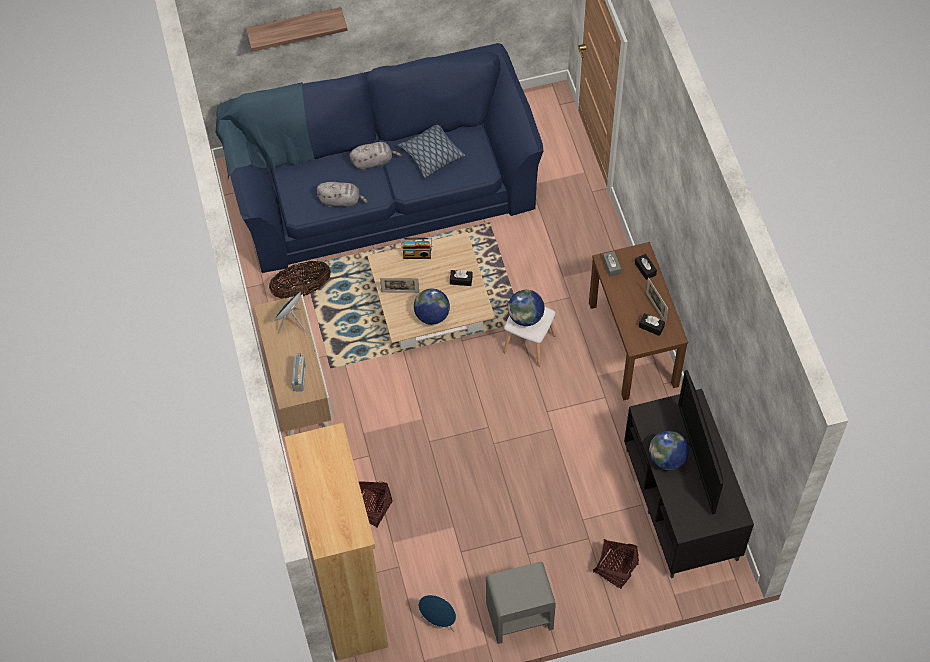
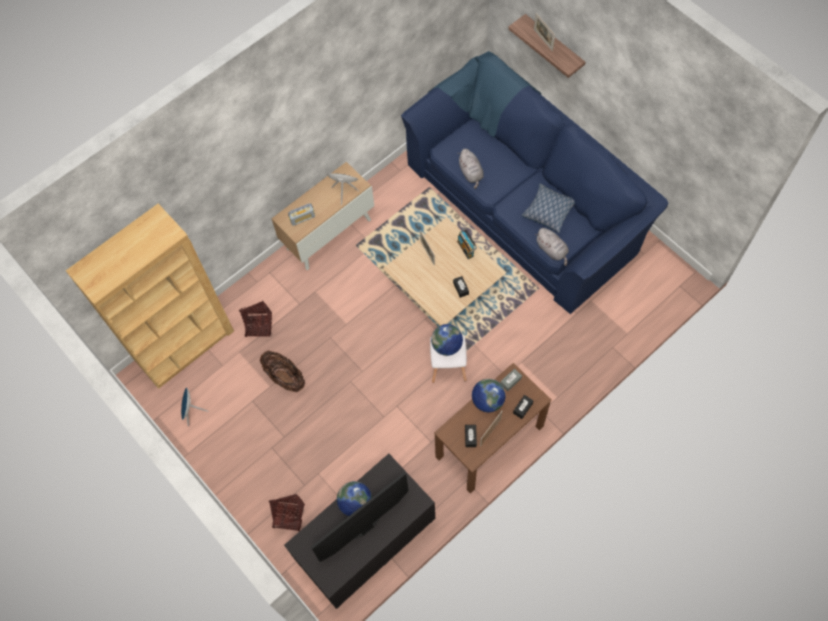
camera: 65 degrees right, 5 degrees up
(290, 28) = (543, 40): none -> picture frame
(302, 290) = (408, 196): basket -> basket (285, 377)
(373, 162) = (518, 177): grey plush toy -> grey plush toy (552, 250)
(432, 315) = (419, 283): globe -> globe (487, 401)
(519, 616) = (219, 465): grey nightstand -> none

